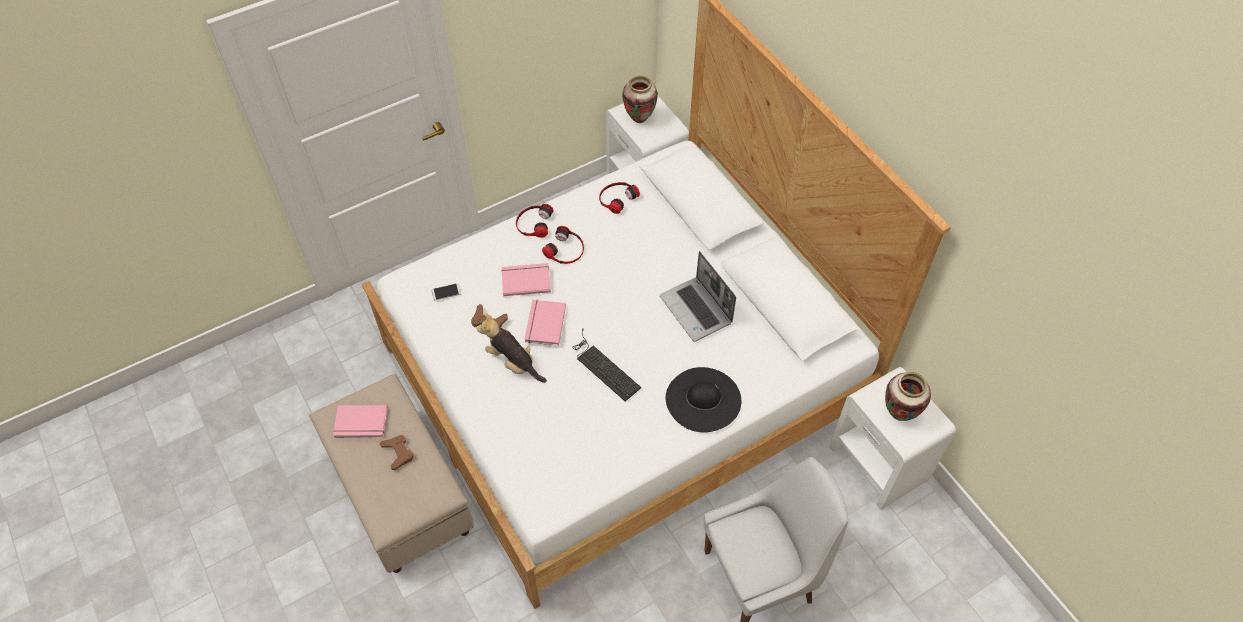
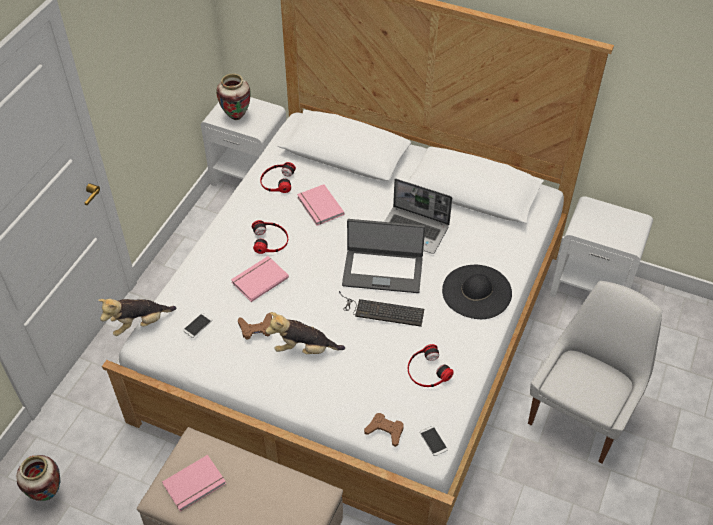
camera: 35 degrees left, 5 degrees down
(398, 453) = (250, 488): brown game controller -> brown game controller (385, 431)
(406, 265) = (139, 324): none -> plush toy
(533, 223) = (224, 234): headphones -> headphones (427, 371)
(543, 324) = (304, 305): pink book -> pink book (319, 207)
(549, 507) = (433, 441): none -> phone
(636, 331) = (382, 270): none -> laptop
(899, 414) = (610, 228): vase -> vase (48, 493)

